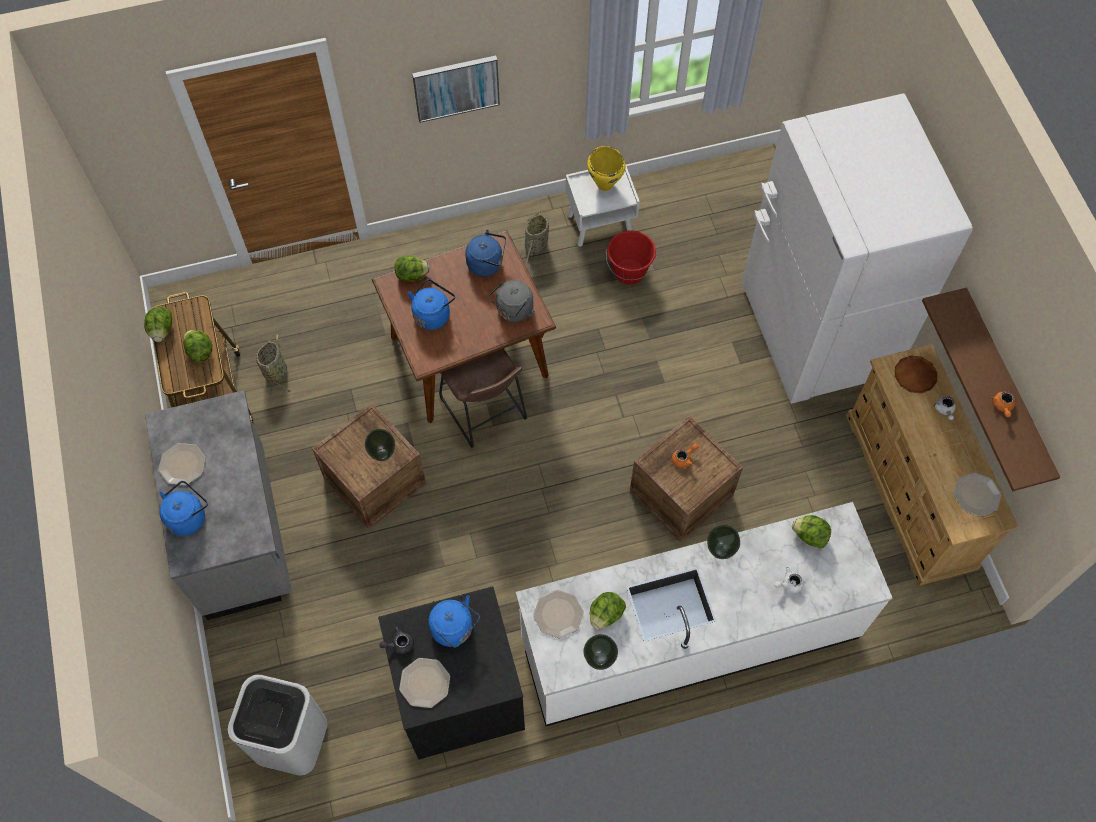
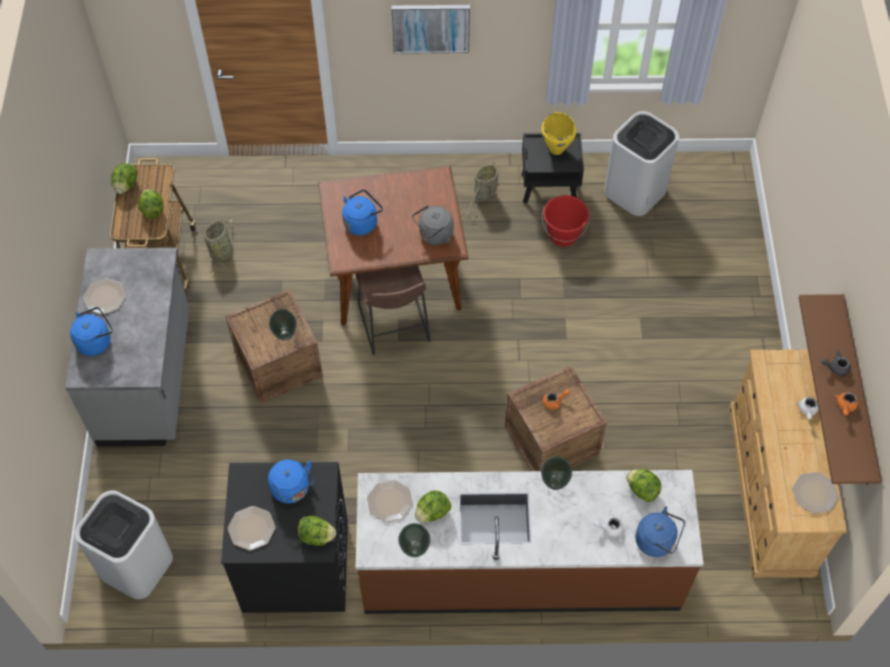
camera: 15 degrees right, 5 degrees down
(399, 644) = (240, 490): grey teapot -> grey teapot (835, 368)
(412, 275) = (354, 186): lettuce -> lettuce (317, 536)
(487, 264) = (423, 190): blue kettle -> blue kettle (657, 541)
(600, 224) = (549, 188): white nightstand -> black nightstand
(687, 207) = (634, 190): none -> white trash can
(689, 637) = (520, 568): white counter -> brown counter
(814, 332) = (721, 326): white fridge -> none
(914, 376) = (787, 374): brown plate -> none

